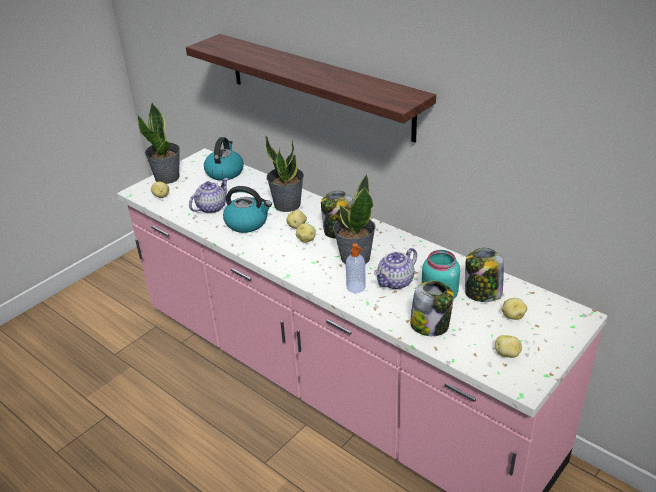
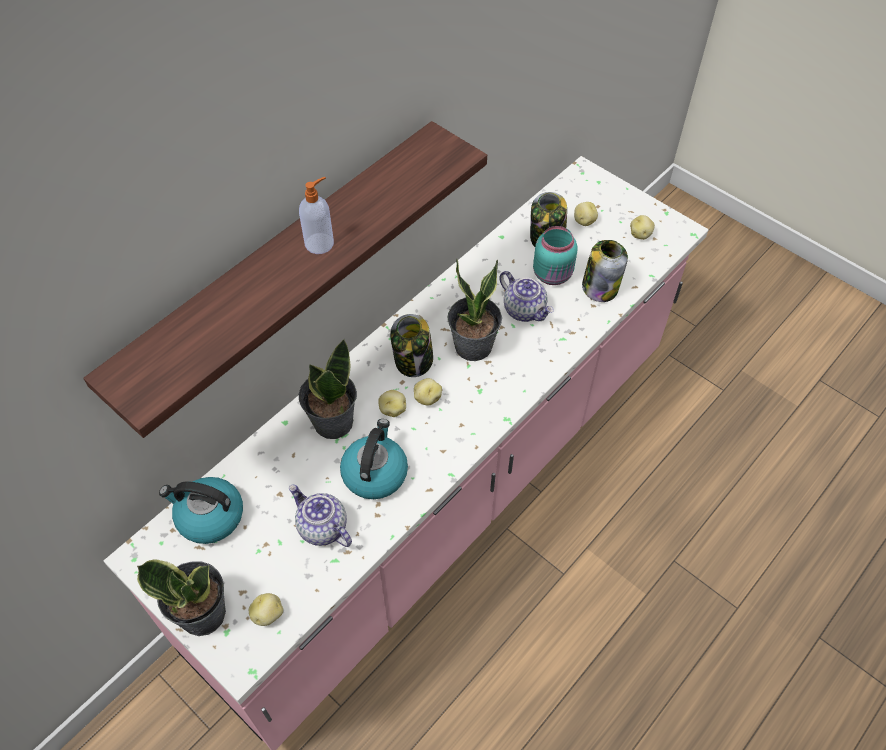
camera: 90 degrees left, 20 degrees up
(356, 287) = (534, 348): soap dispenser -> soap dispenser (320, 243)

